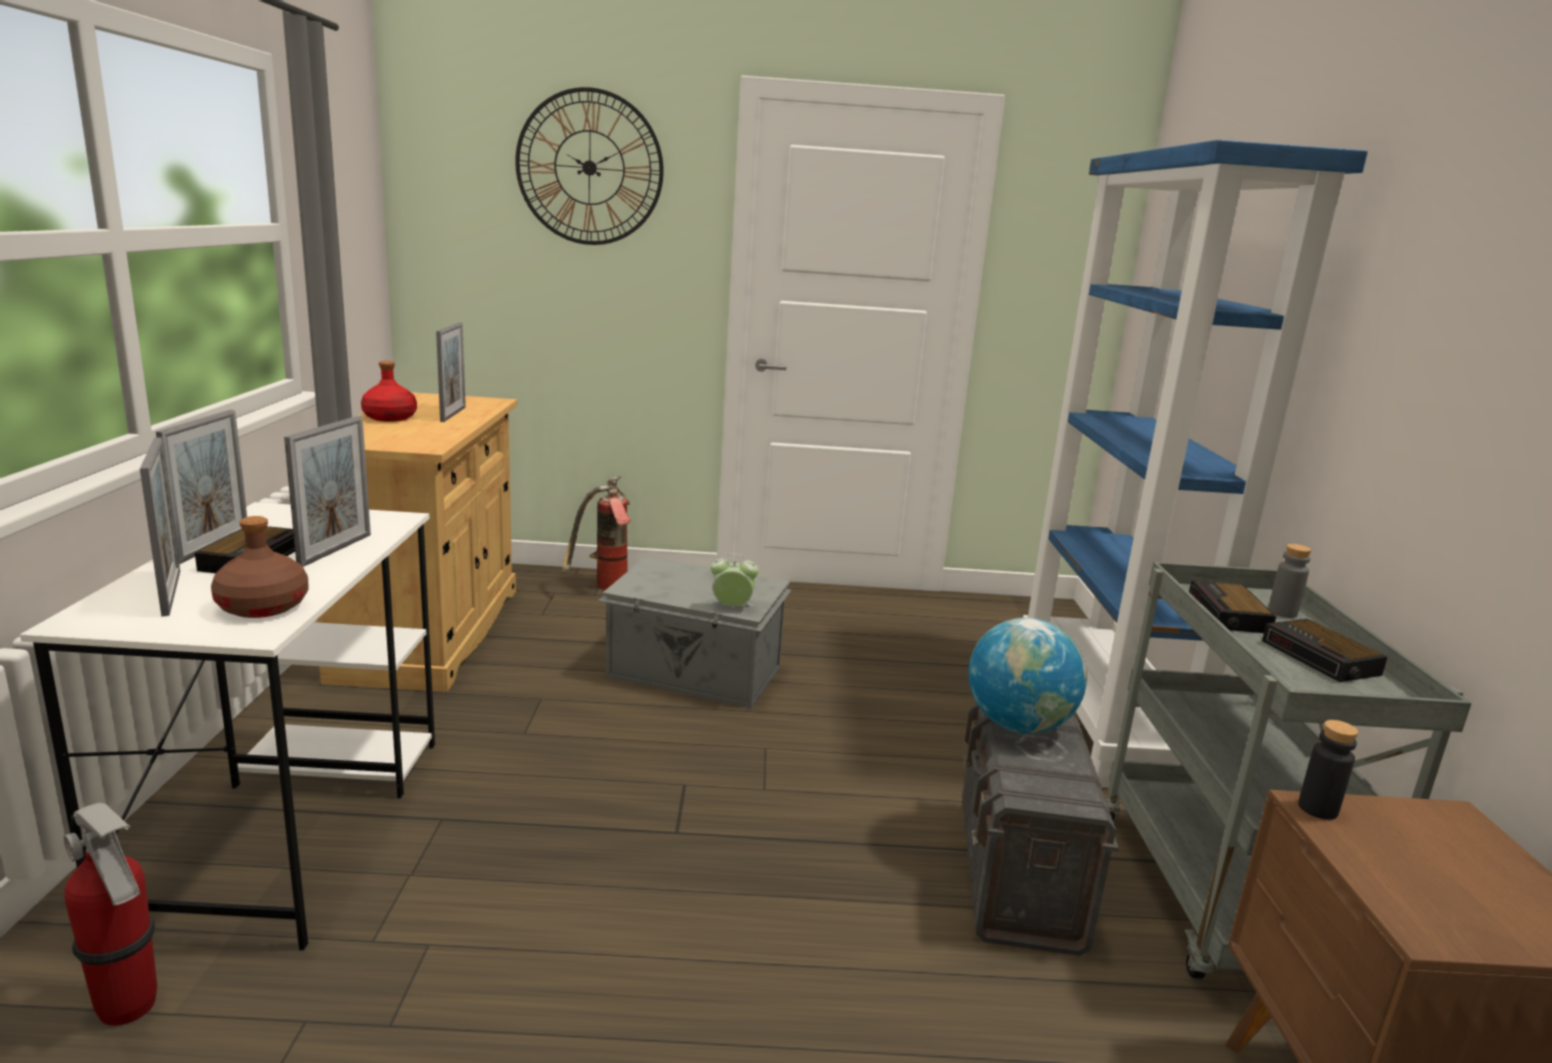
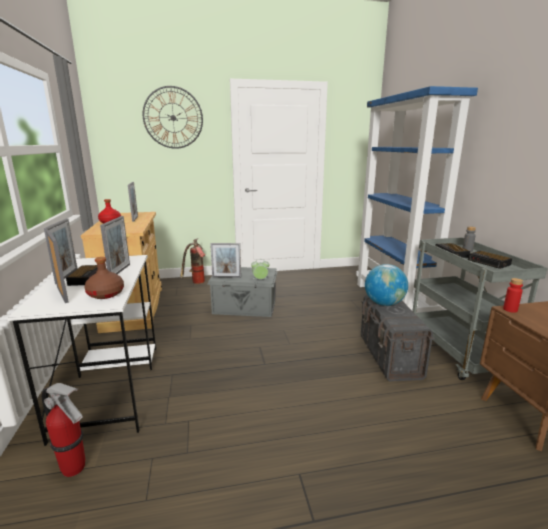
camera: 10 degrees left, 0 degrees up
(652, 588) = (226, 277): none -> picture frame
(1317, 809) = (510, 309): black bottle -> red bottle

